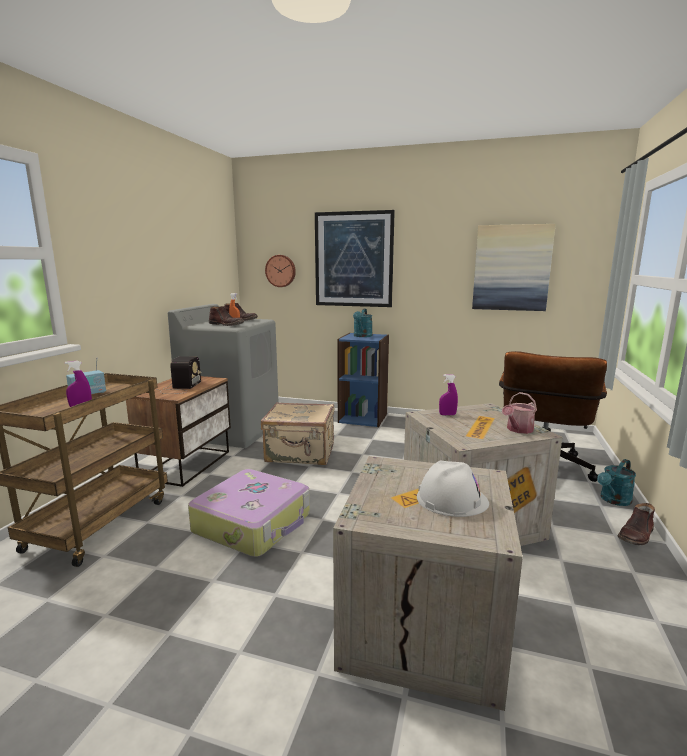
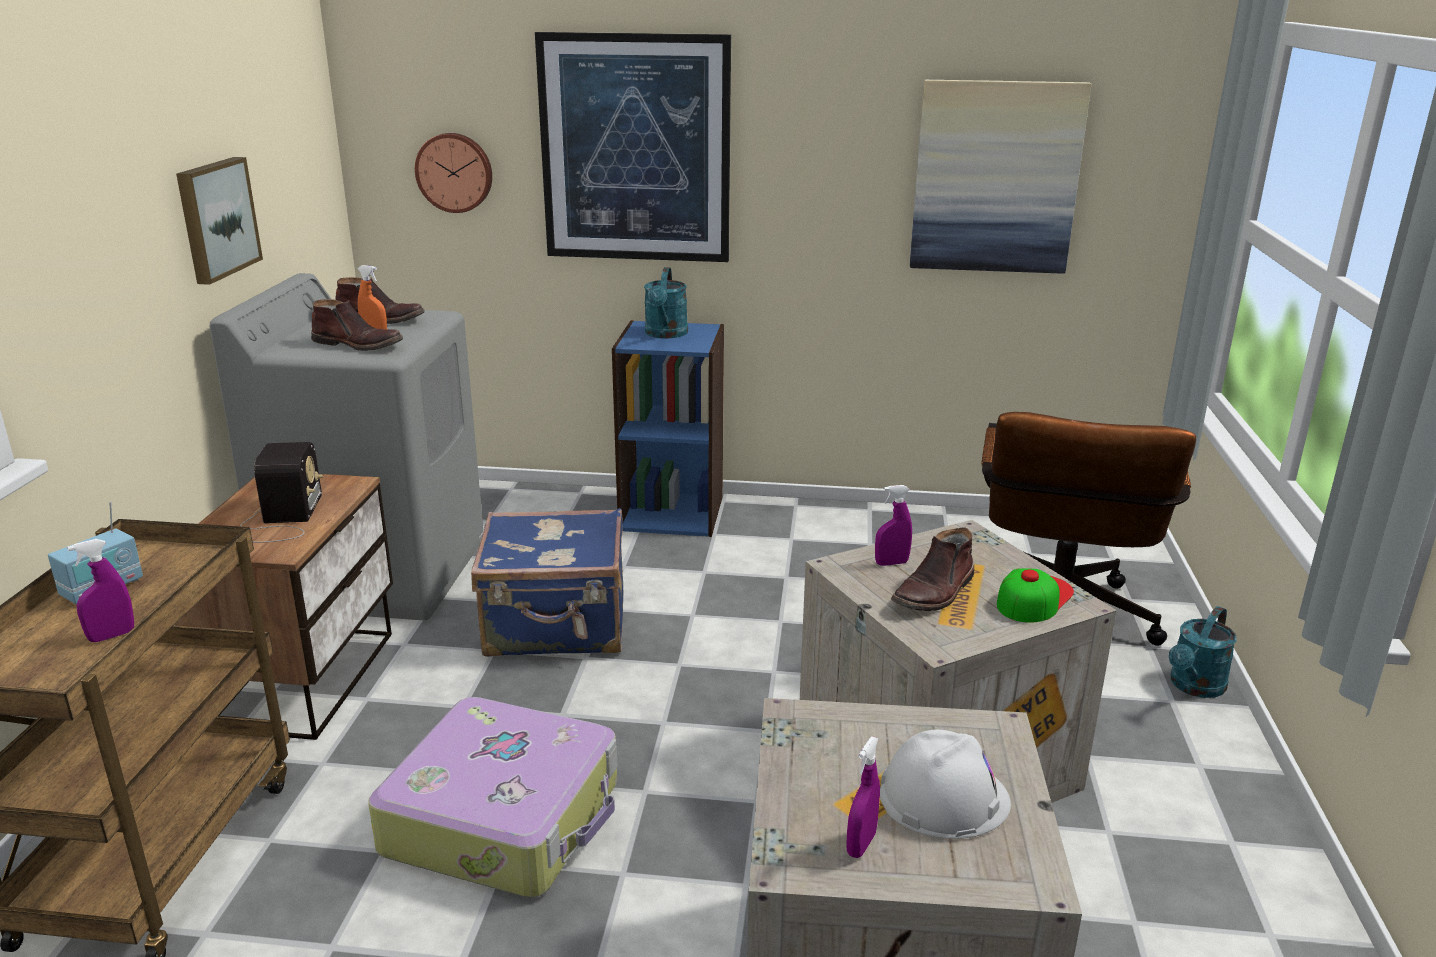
camera: 10 degrees left, 10 degrees up
(176, 273) = (216, 219): none -> picture
(300, 454) = (557, 626): beige suitcase -> blue suitcase
(400, 514) = (861, 844): none -> purple spray bottle
(518, 430) = (1033, 597): watering can -> cap
(636, 535) = (1235, 762): brown boot -> brown boot (935, 592)

